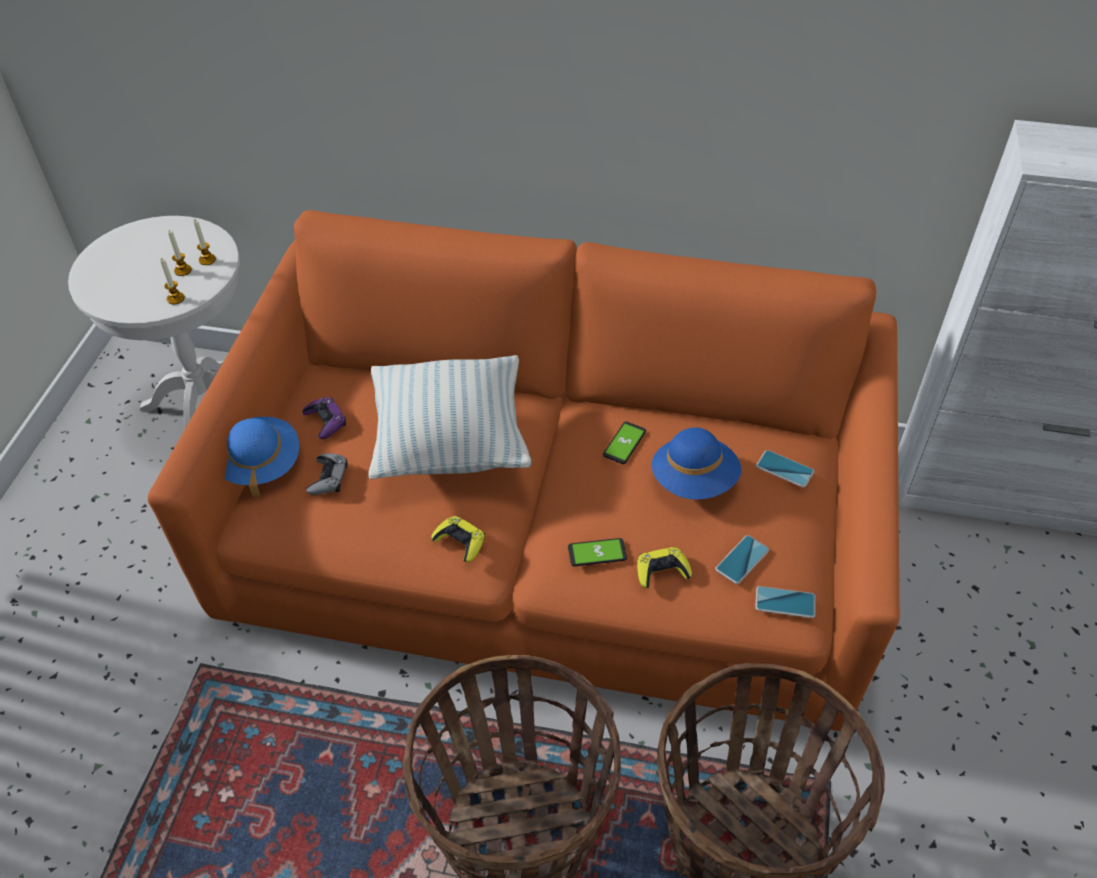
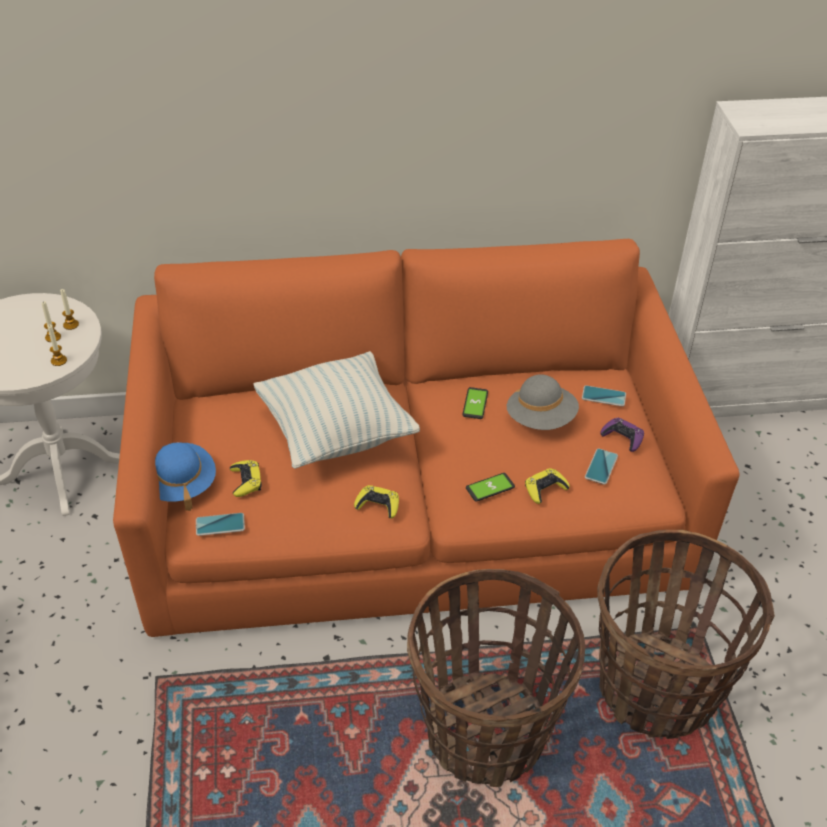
camera: 20 degrees left, 5 degrees down
(326, 421) = (221, 438): purple game controller -> purple game controller (622, 437)
(328, 478) = (246, 481): grey game controller -> yellow game controller
(694, 480) = (541, 419): blue hat -> grey hat
(785, 602) = (644, 489): phone -> phone (220, 524)

